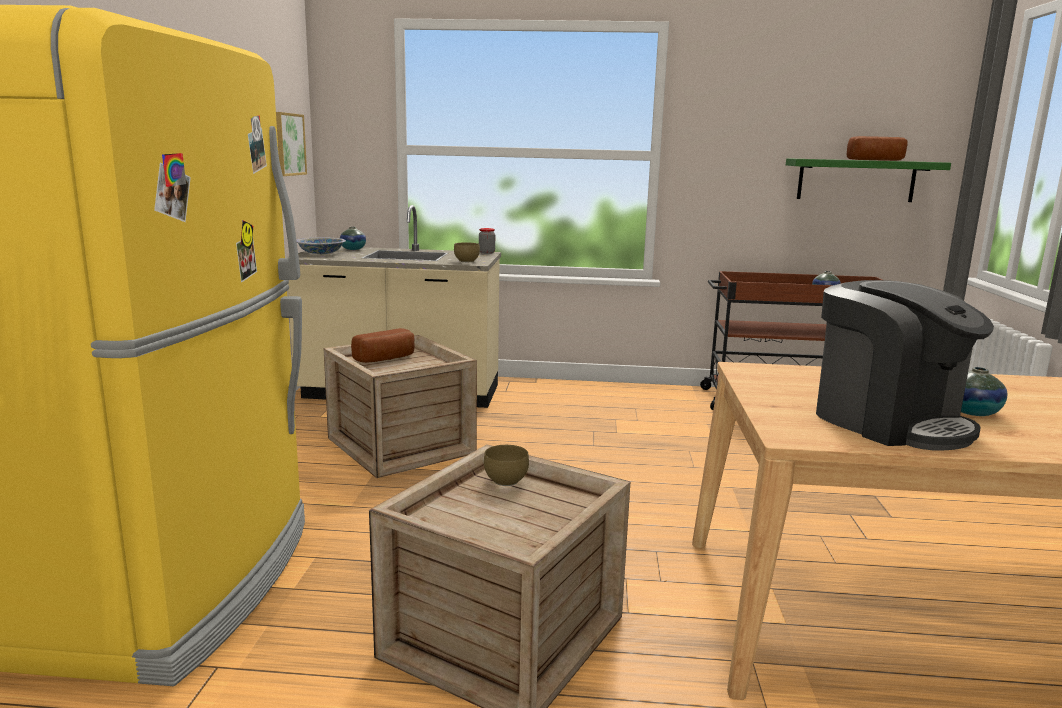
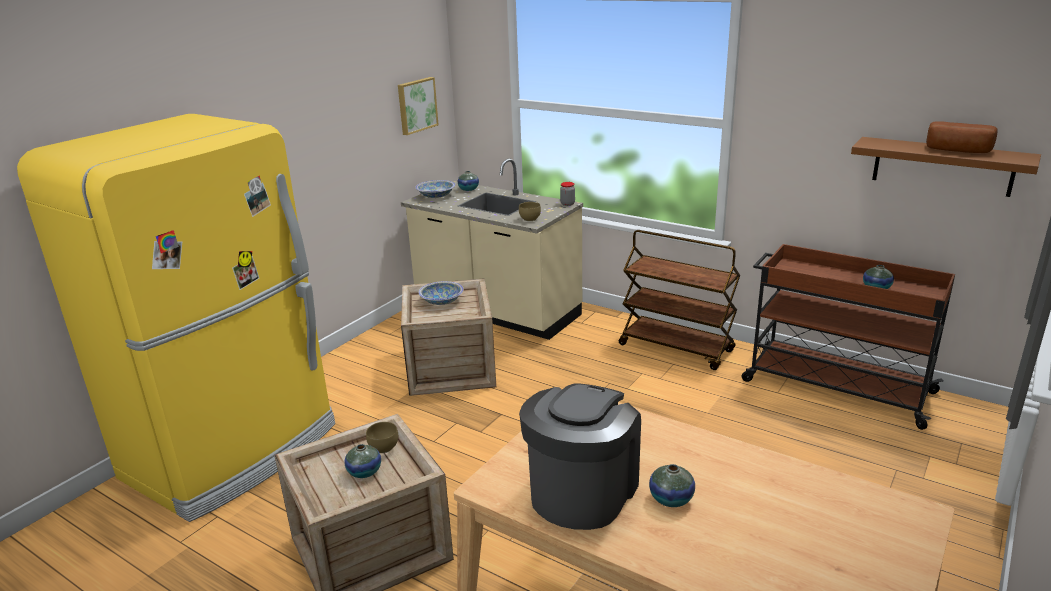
camera: 30 degrees right, 10 degrees up
(387, 359) = (441, 301): bread -> bowl
(514, 507) = (364, 472): none -> vase
(623, 397) = (677, 348): none -> brown cart
(856, 180) = (942, 166): green shelf -> brown shelf
(888, 421) = (582, 491): coffee machine -> coffee machine turned 150 degrees counterclockwise

